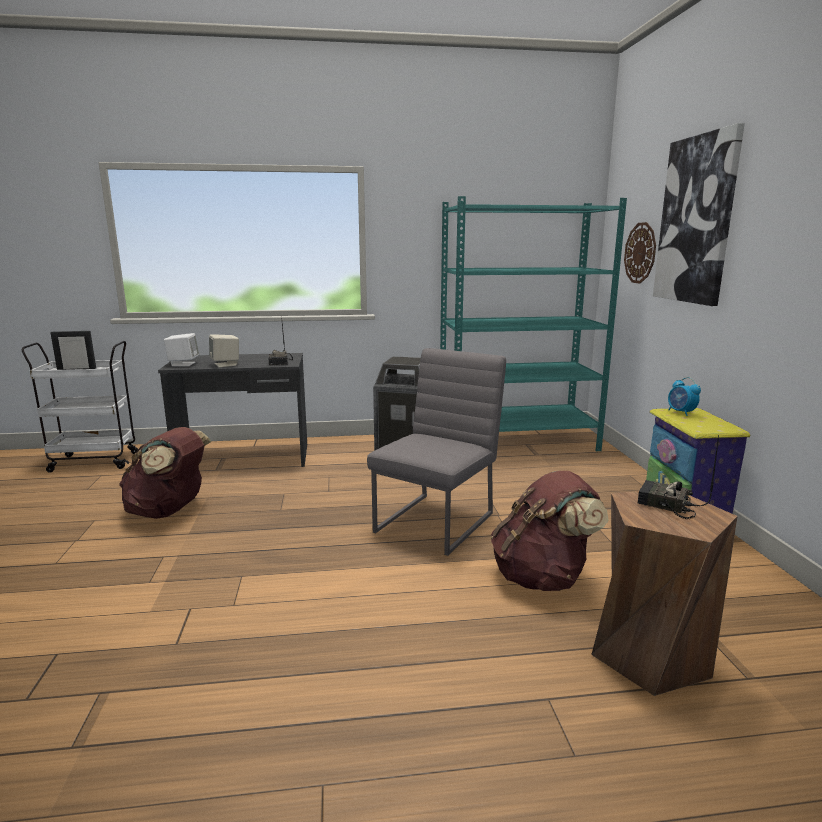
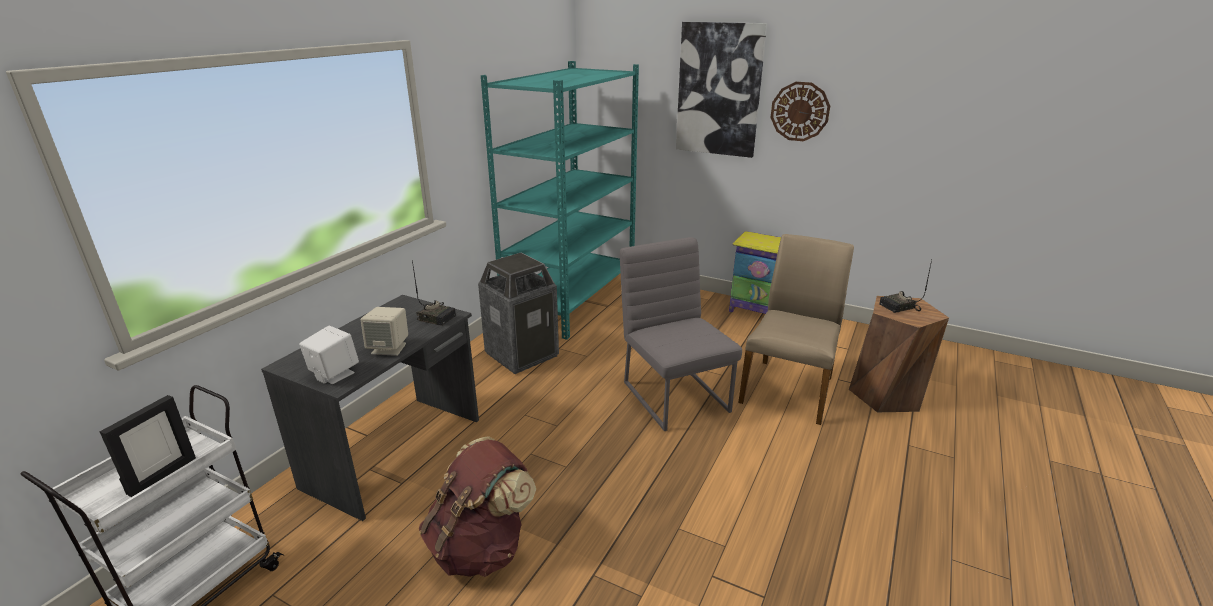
camera: 55 degrees left, 10 degrees up
(542, 577) = (788, 389): brown backpack -> beige chair
(640, 253) = (645, 111): wall clock -> wall clock (800, 111)
(681, 412) = (751, 239): alarm clock -> none

